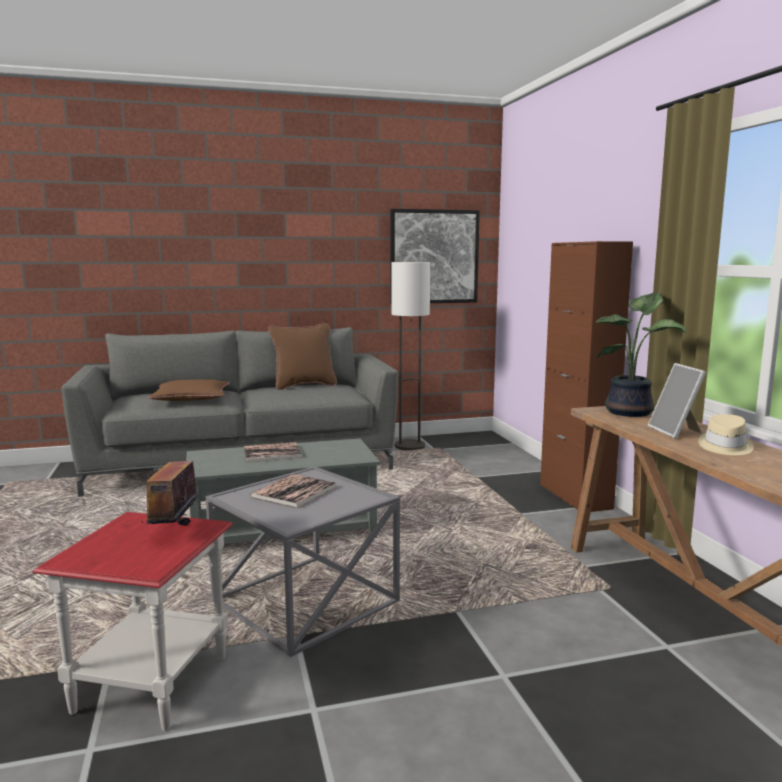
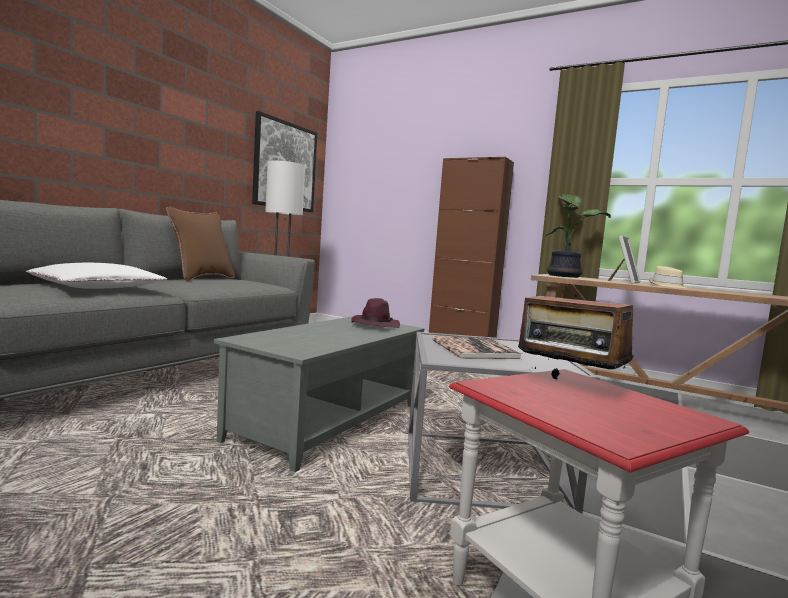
camera: 45 degrees left, 5 degrees down
(191, 398) = (98, 287): brown pillow -> white pillow
(272, 453) = (319, 331): book -> none
(340, 452) = (375, 325): none -> purple hat
(676, 432) = (624, 282): picture frame -> picture frame turned 90 degrees counterclockwise

